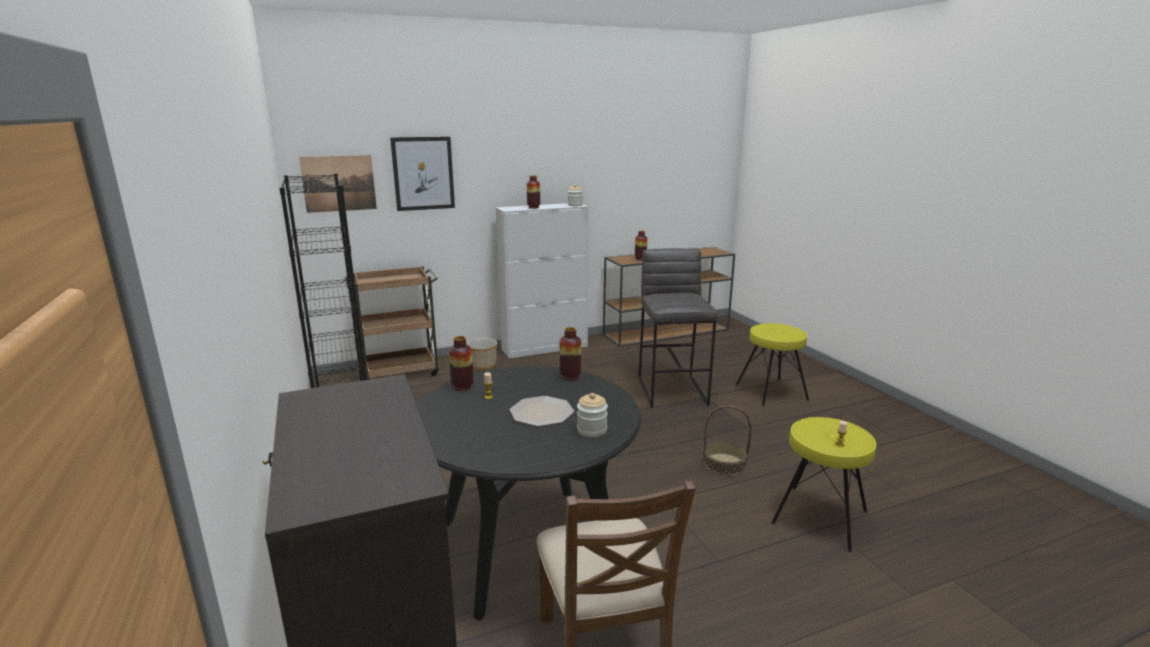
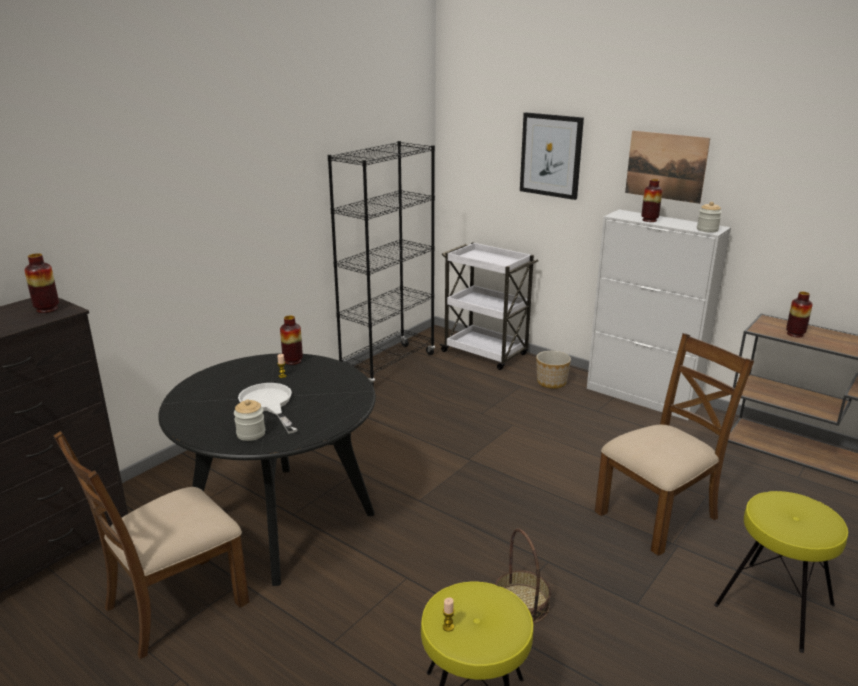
camera: 60 degrees right, 5 degrees up
(339, 183) = (477, 153): picture -> picture (666, 166)
(400, 372) = (486, 353): brown cart -> white cart
(541, 413) = (269, 404): plate -> white frying pan
(570, 376) = (355, 395): vase -> vase (47, 309)
(672, 390) = (658, 515): grey stool -> brown chair

